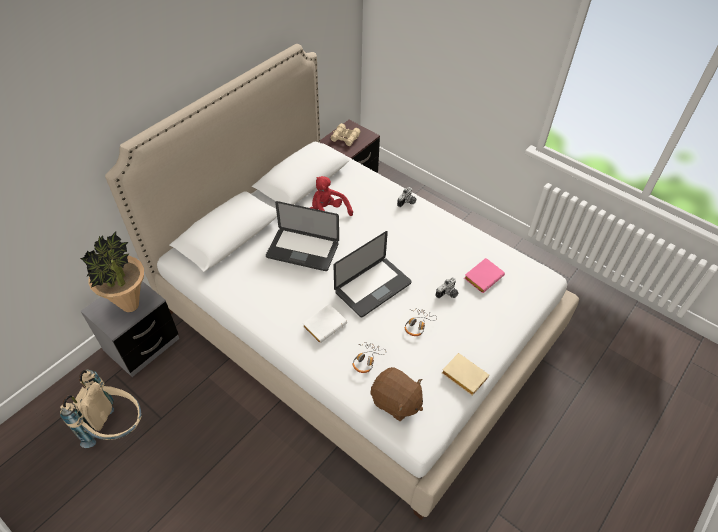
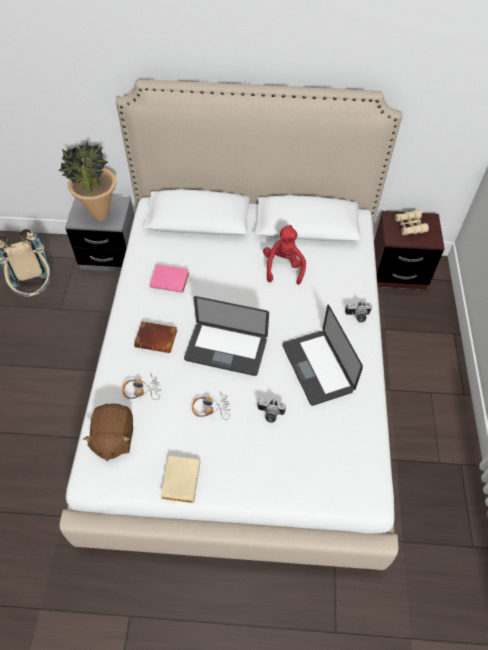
camera: 55 degrees right, 5 degrees up
(302, 250) = (225, 275): laptop -> laptop (317, 368)
(324, 324) = (157, 338): white book -> brown book
(483, 276) = (319, 434): pink book -> pink book (171, 280)

